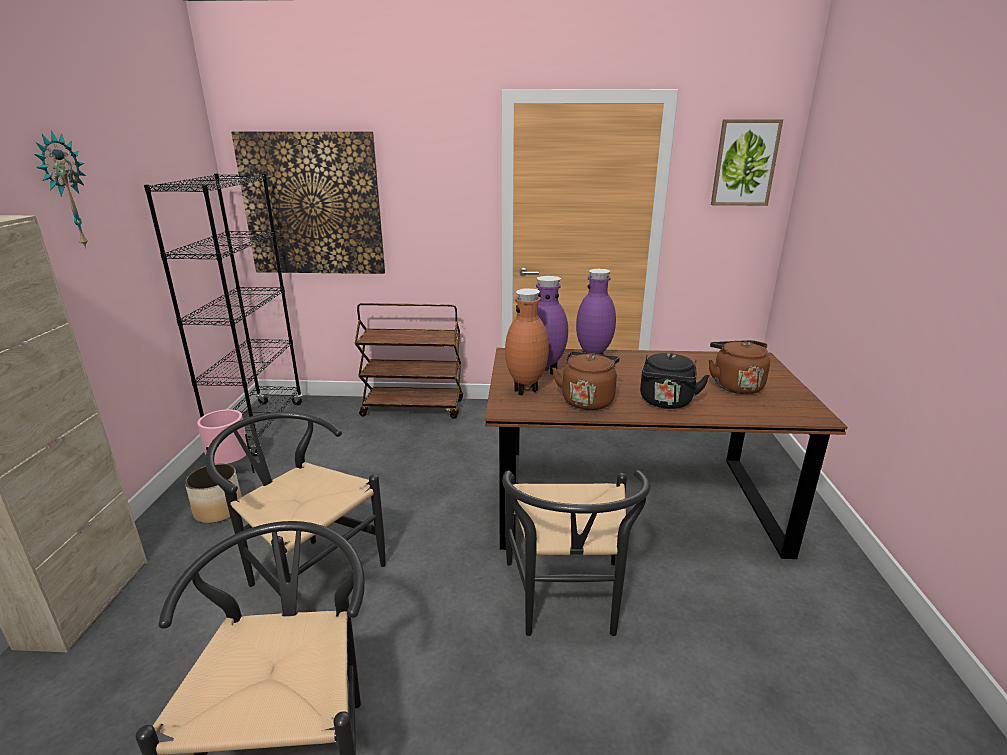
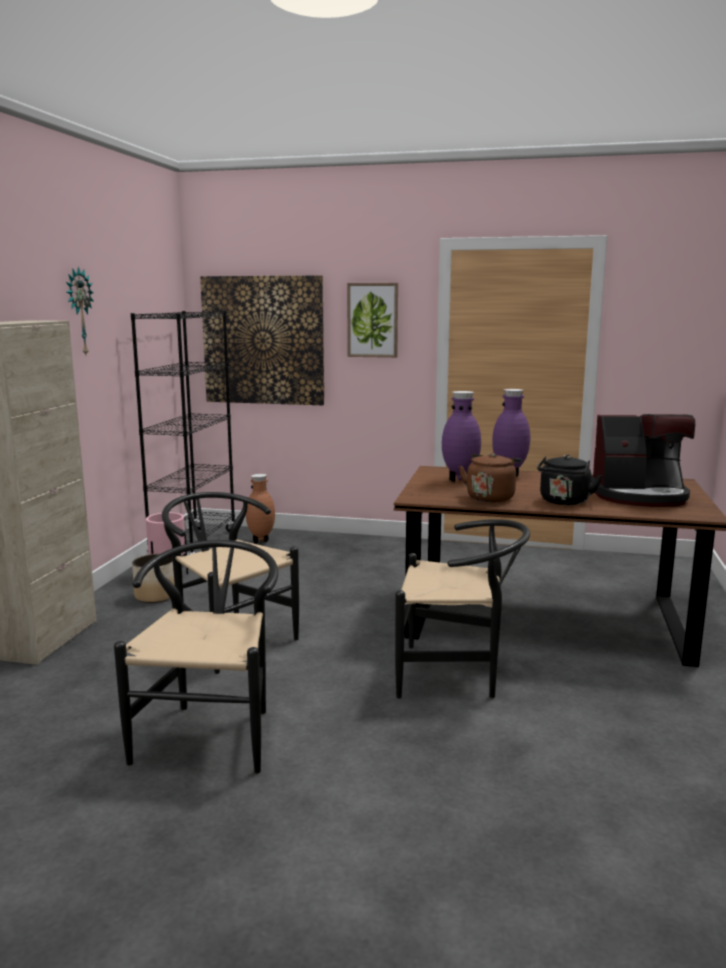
camera: 10 degrees right, 10 degrees down
(414, 408) = (342, 540): brown cart -> none
(527, 390) = (437, 490): brown vase -> brown vase (261, 541)
(566, 603) = (457, 675): black chair -> black chair turned 90 degrees counterclockwise
(735, 385) = (639, 496): brown kettle -> coffee machine
(745, 163) = (678, 303): picture -> picture (372, 320)

